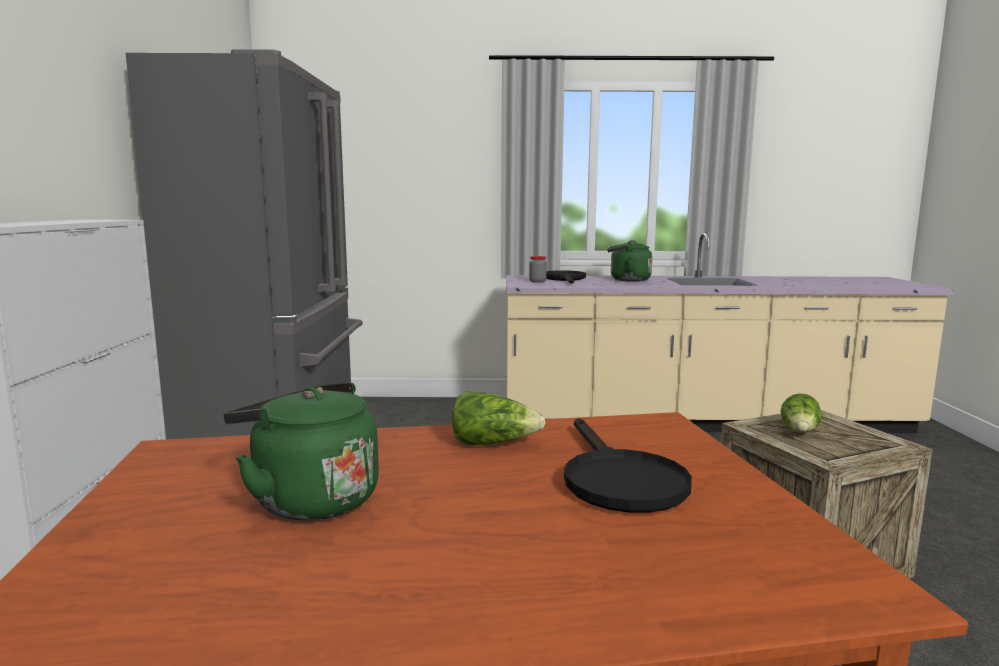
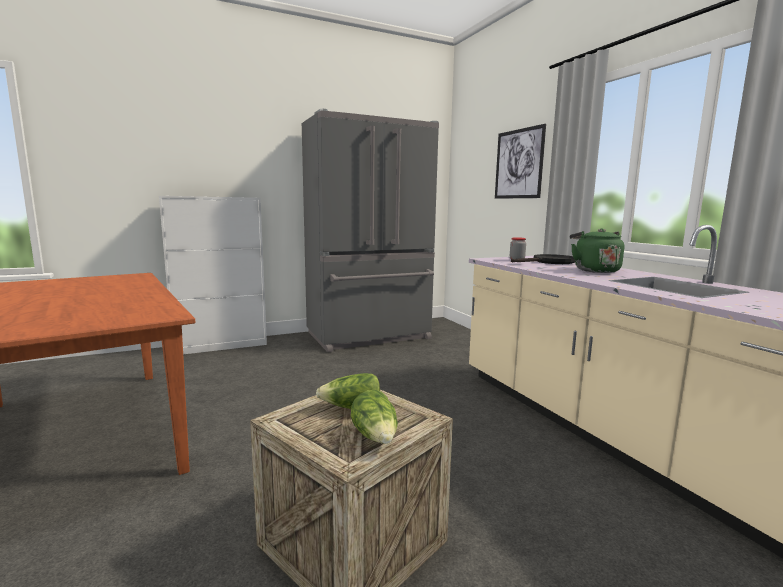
camera: 65 degrees right, 0 degrees up
(310, 499) = (77, 288): green kettle -> none
(429, 164) = (518, 164): none -> picture
(493, 443) = (135, 297): lettuce -> lettuce (376, 437)
(618, 480) = (72, 313): black frying pan -> none

